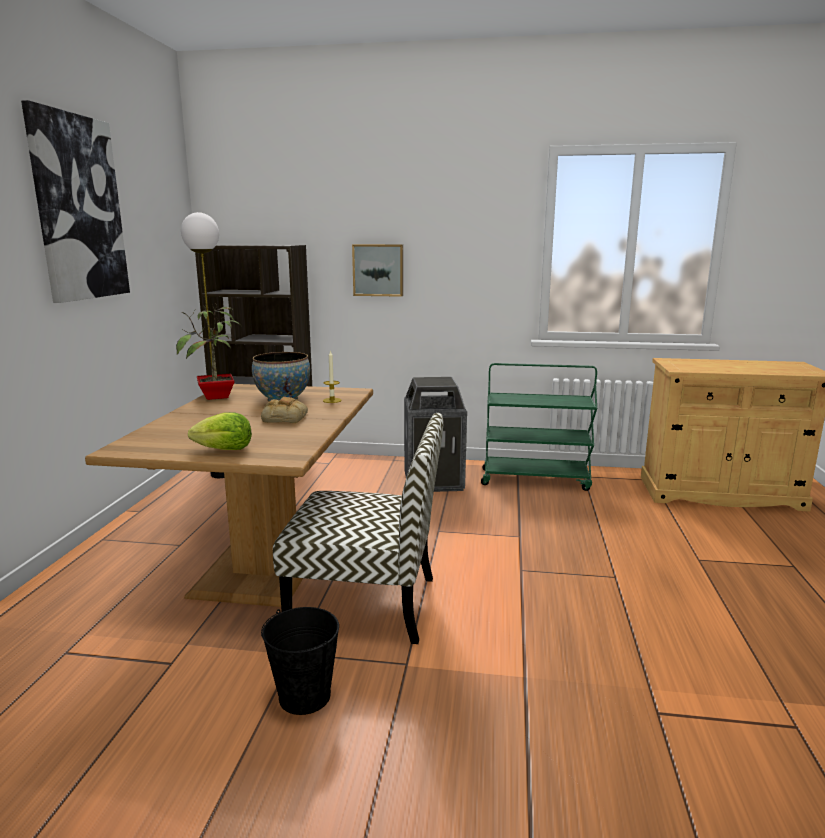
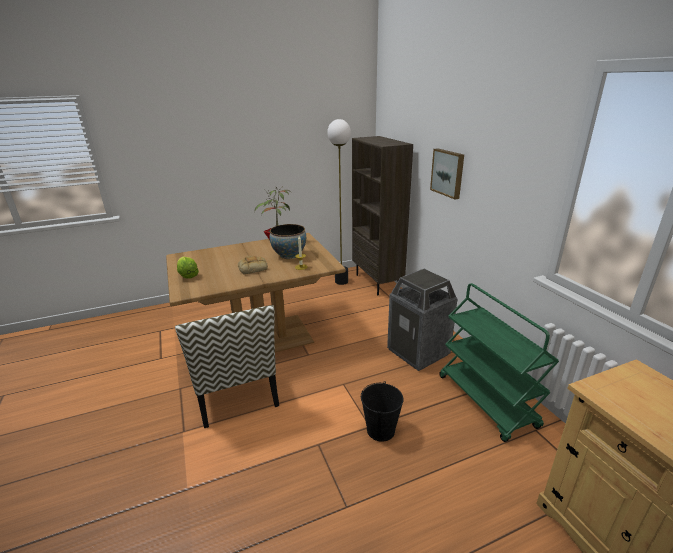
camera: 60 degrees right, 10 degrees up
(78, 208) = (258, 121): picture -> none
(305, 696) = (147, 407): black bucket -> black bucket (381, 430)

